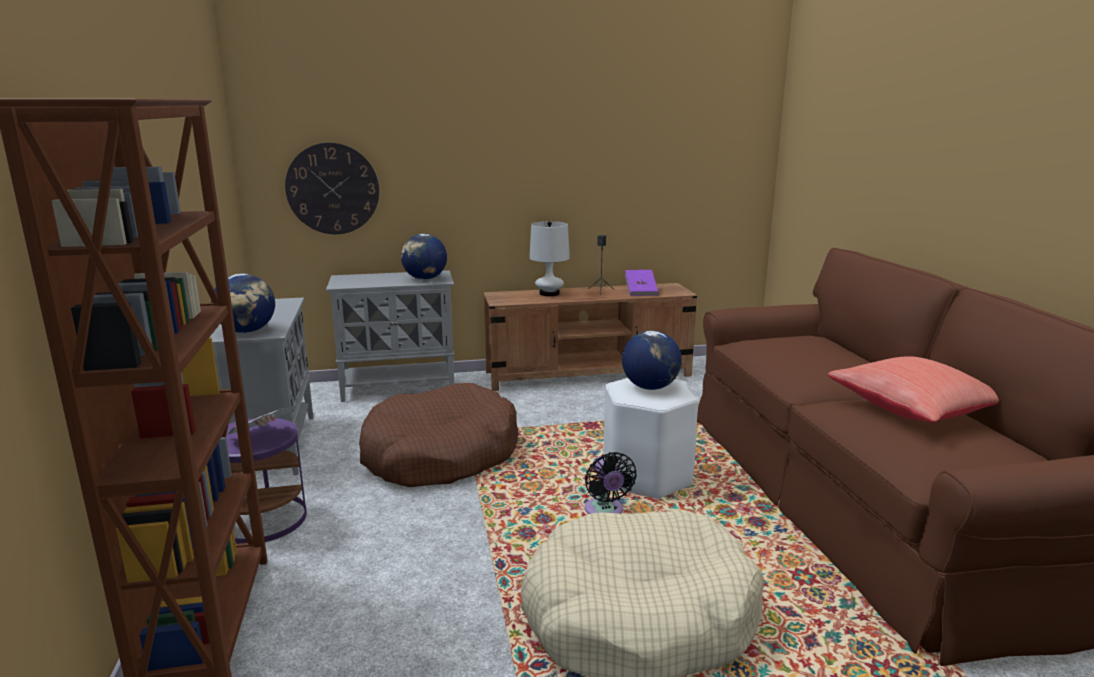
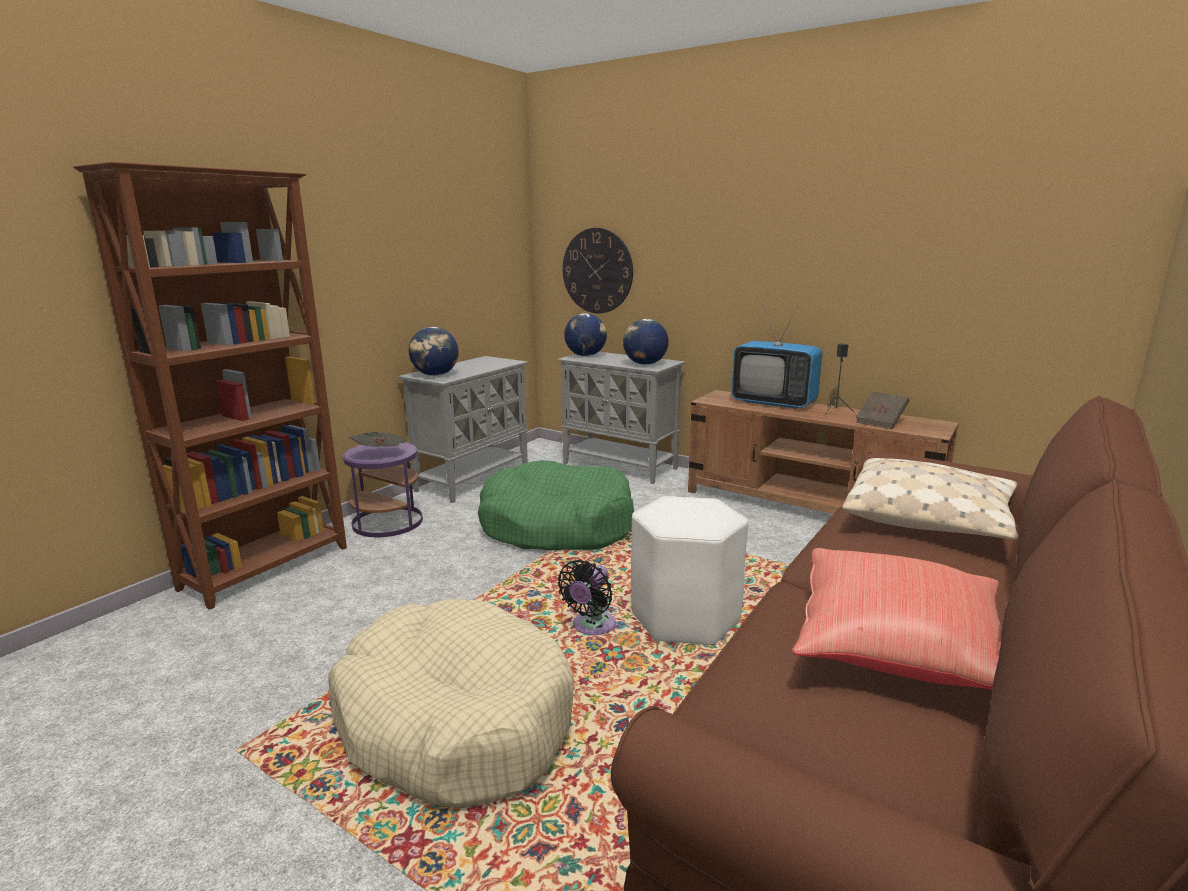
camera: 45 degrees right, 0 degrees up
(440, 455) = (557, 525): brown dog bed -> green dog bed
(549, 293) = (773, 403): white table lamp -> television
(641, 292) = (881, 421): purple book -> brown book
(650, 387) = (691, 512): globe -> globe (585, 355)
(788, 344) = (929, 518): none -> beige pillow

